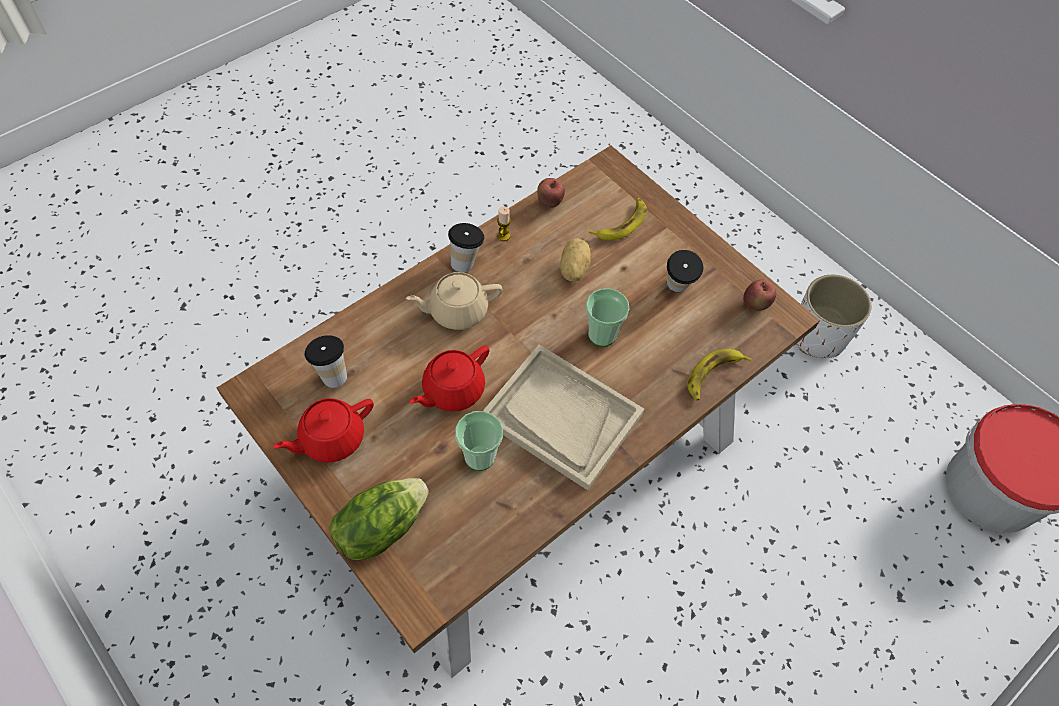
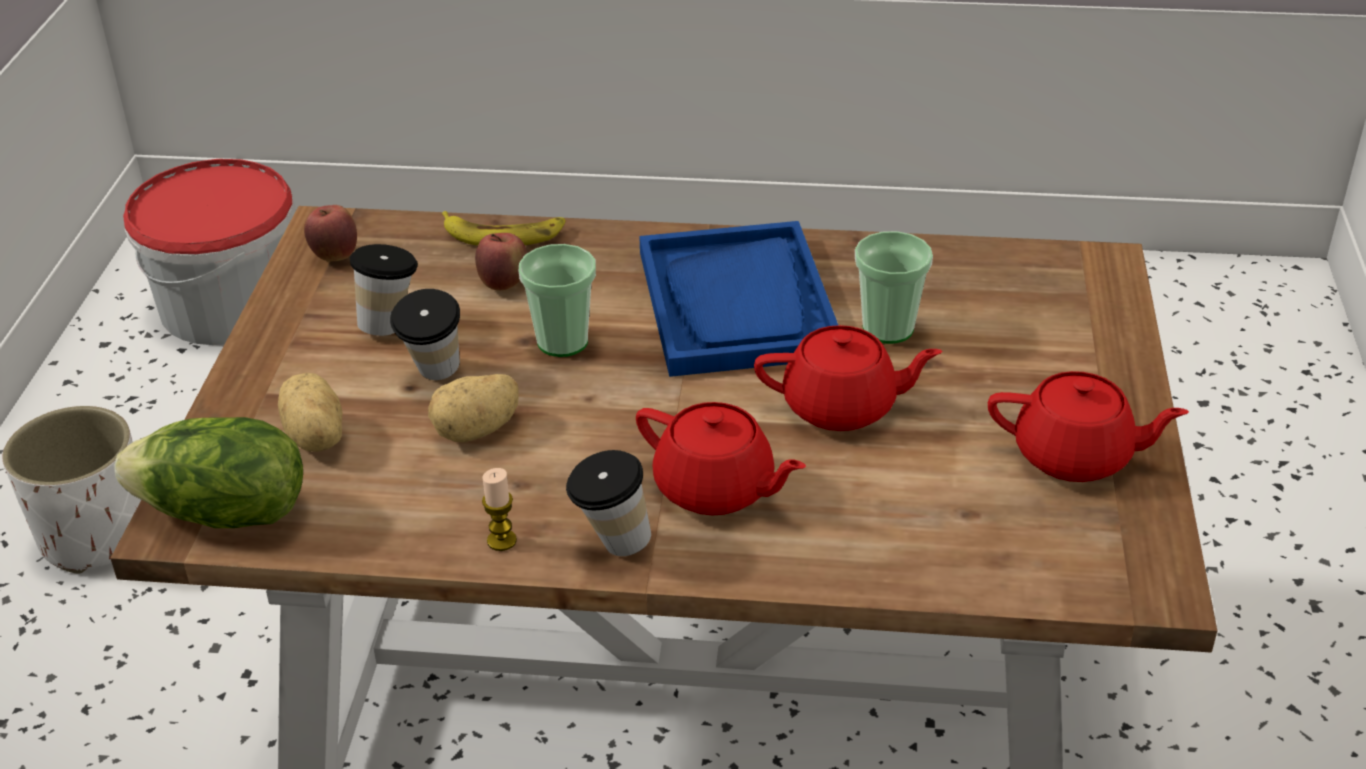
camera: 130 degrees left, 20 degrees down
(331, 374) = (1002, 530): cup -> cup (434, 377)
(380, 527) = (1087, 340): lettuce -> lettuce (224, 514)
(457, 311) = (716, 489): beige teapot -> red teapot
(549, 203) = (357, 538): apple -> apple (503, 284)
(561, 417) = (738, 304): beige tray -> blue tray
(621, 223) = (313, 437): banana -> potato

